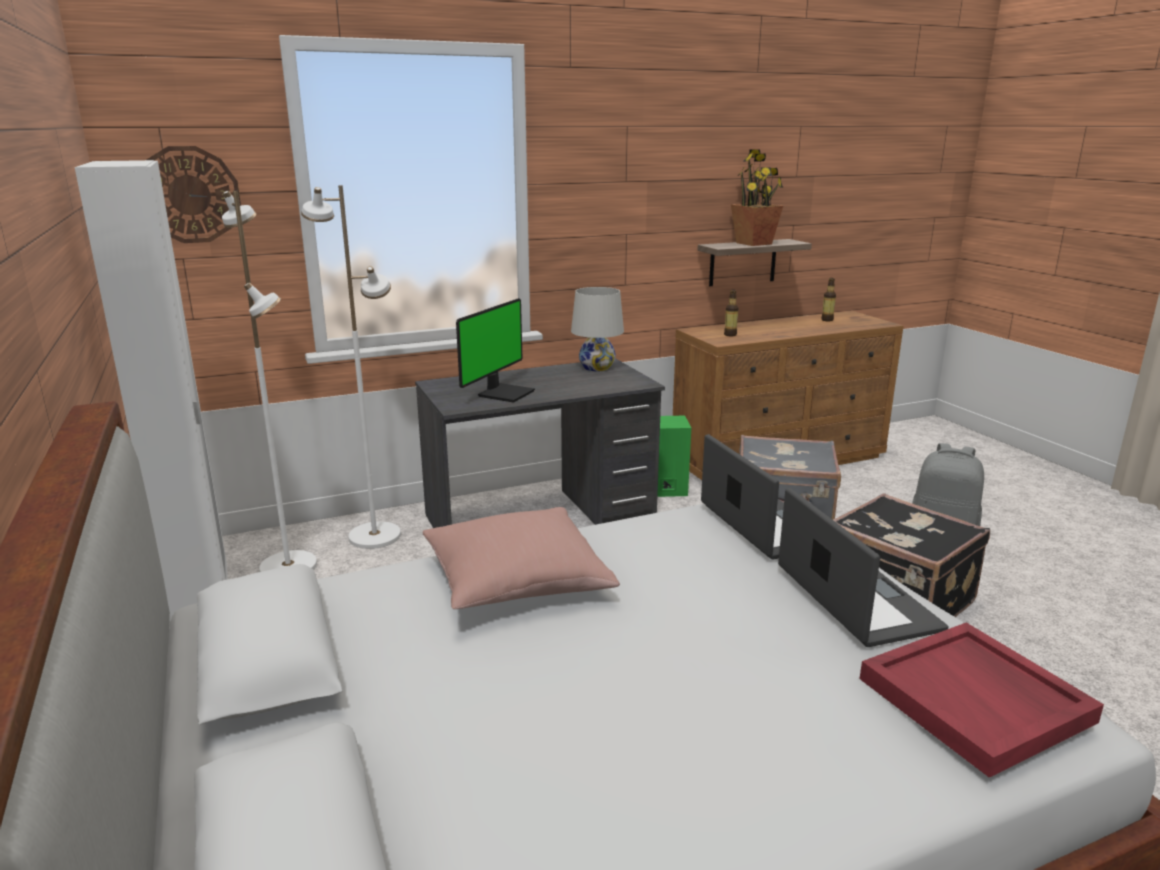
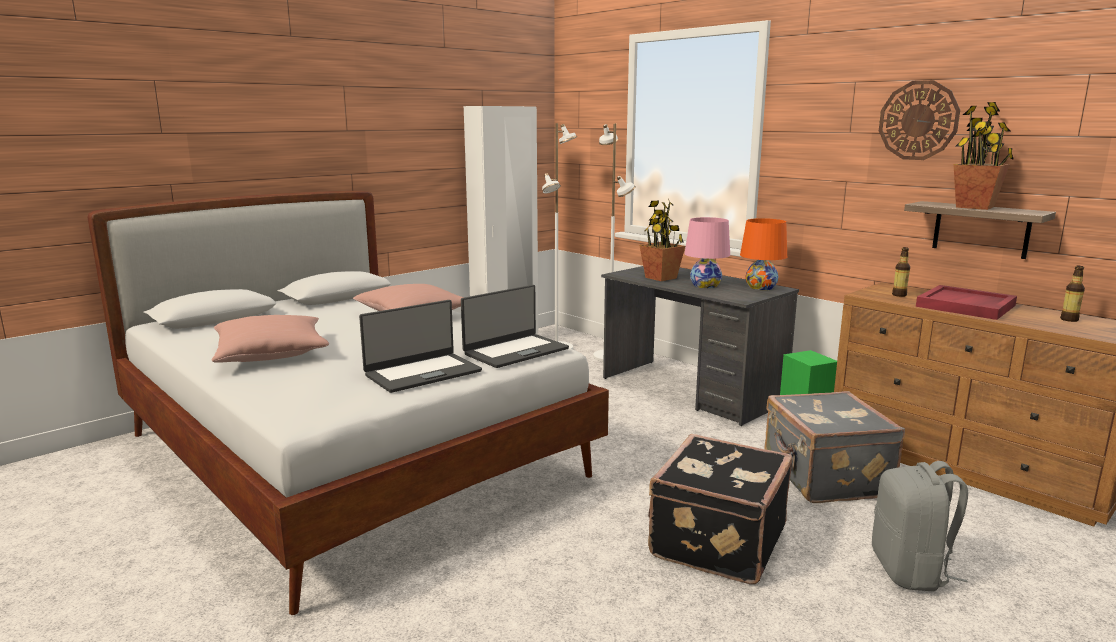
camera: 70 degrees right, 5 degrees down
(189, 195) = (584, 128): wall clock -> wall clock (918, 120)
(504, 393) = (661, 278): monitor -> potted plant
(565, 384) = (705, 285): none -> pink table lamp
(597, 367) = (760, 287): white table lamp -> orange table lamp
(707, 754) = (271, 354): none -> pink pillow
(977, 700) = (311, 394): red tray -> red tray (966, 306)

